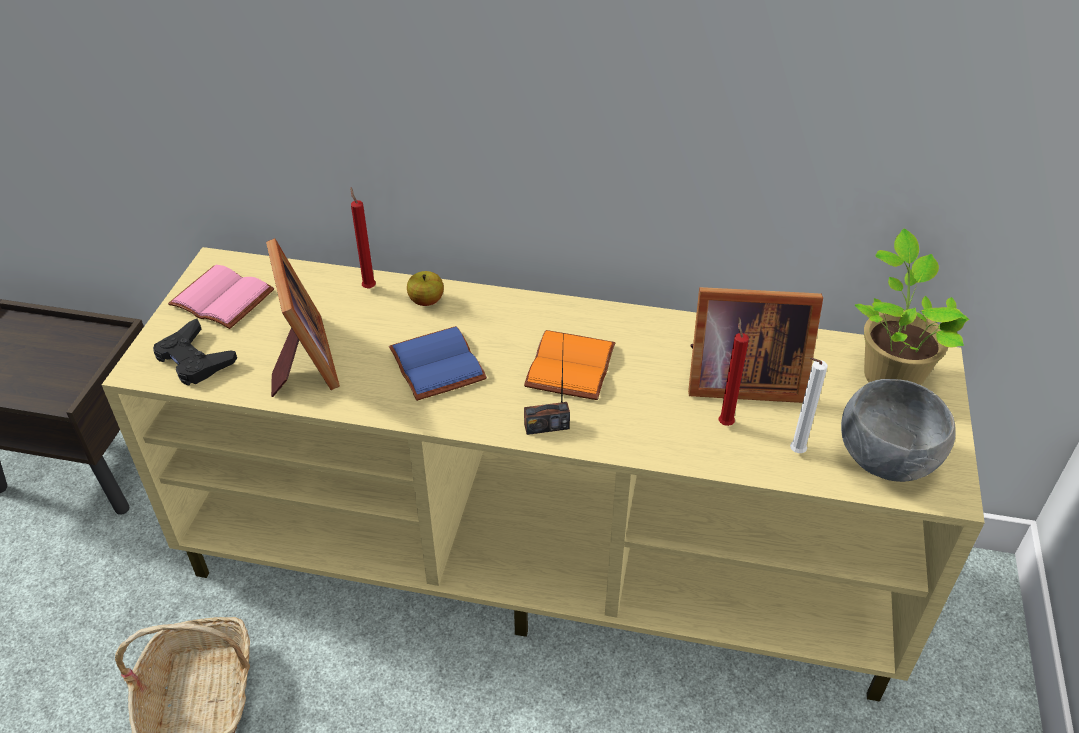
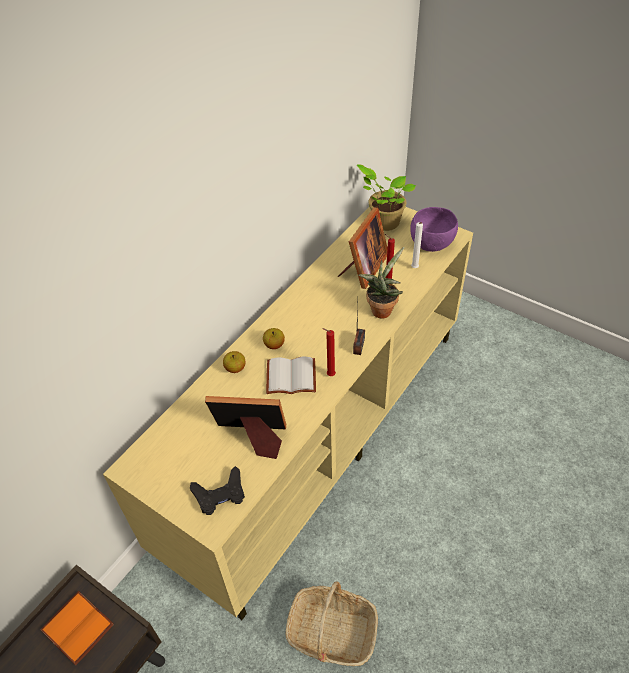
camera: 65 degrees left, 5 degrees up
(225, 298) = (168, 468): pink book -> none
(368, 287) = (205, 392): red candle -> red candle (329, 375)
(434, 364) = (290, 378): blue book -> white book
(494, 326) = (274, 345): none -> apple
(572, 368) = (323, 323): orange book -> orange book (80, 627)
(654, 432) = (381, 309): none -> potted plant
(885, 460) = (431, 244): grey bowl -> purple bowl

